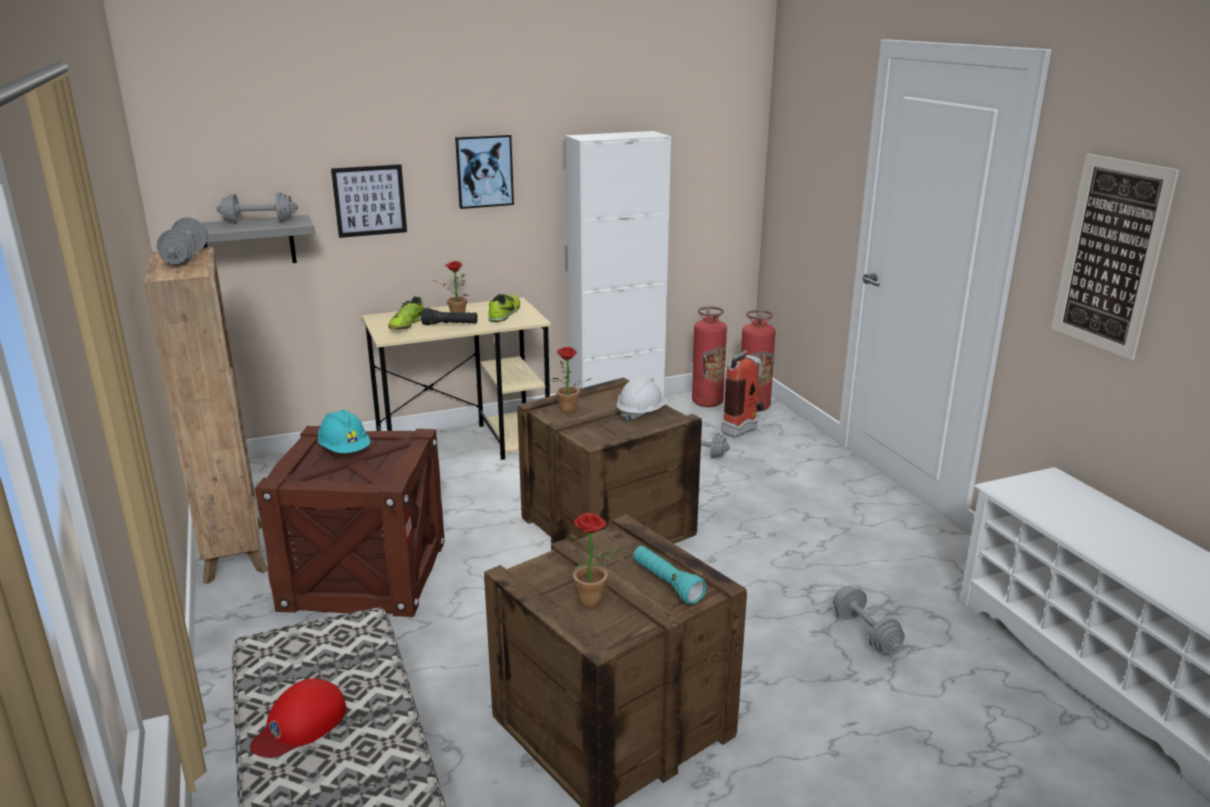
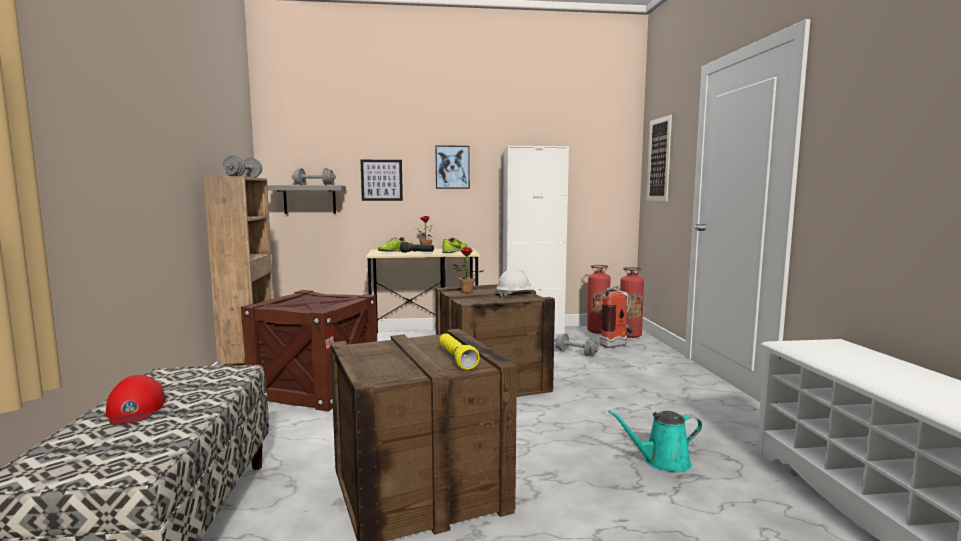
camera: 15 degrees right, 15 degrees down
(300, 724) = (135, 409): red cap -> red cap turned 75 degrees counterclockwise
(345, 450) = (312, 299): turquoise hard hat -> none
(592, 603) = (390, 363): potted plant -> none
(666, 584) = (456, 359): turquoise flashlight -> yellow flashlight
(865, 633) = (662, 462): grey dumbbell -> turquoise watering can
(1111, 255) = (869, 148): picture -> picture (659, 159)

